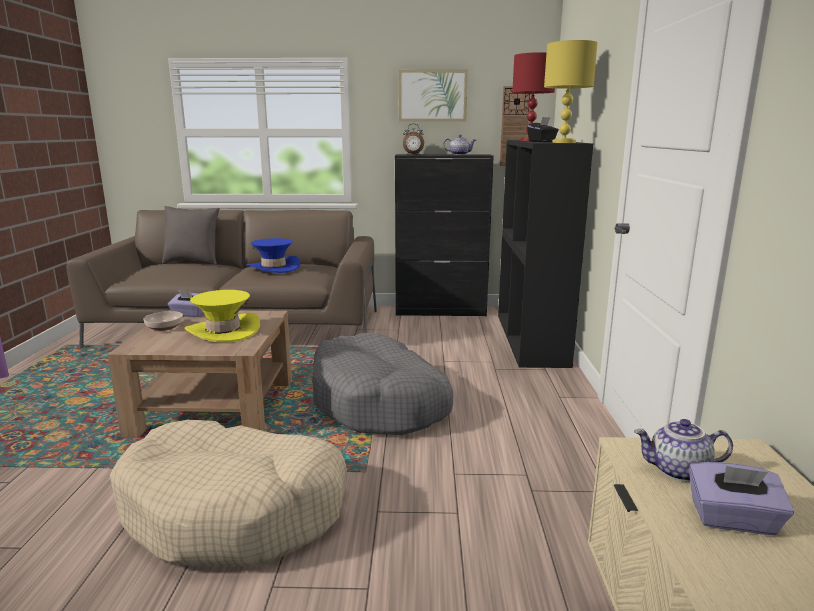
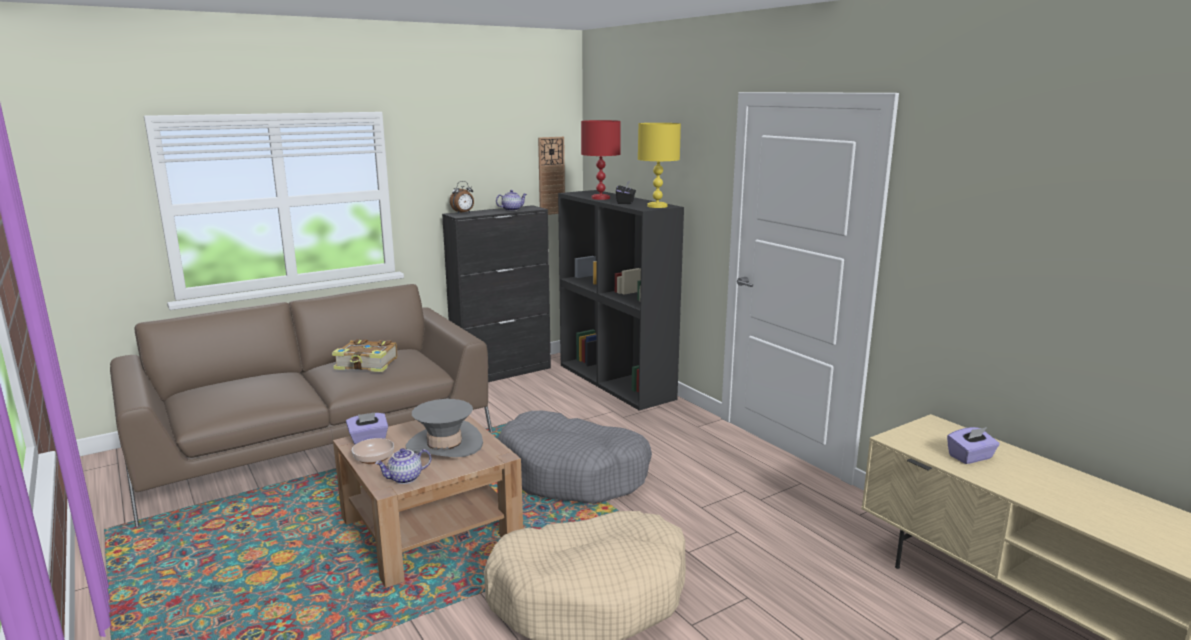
camera: 35 degrees left, 0 degrees up
(193, 262) = (241, 378): grey pillow -> none
(223, 331) = (444, 445): yellow hat -> grey hat
(273, 267) = (367, 364): blue hat -> book
(432, 96) = (473, 149): picture -> none
(678, 471) = (924, 443): teapot -> teapot (405, 479)

